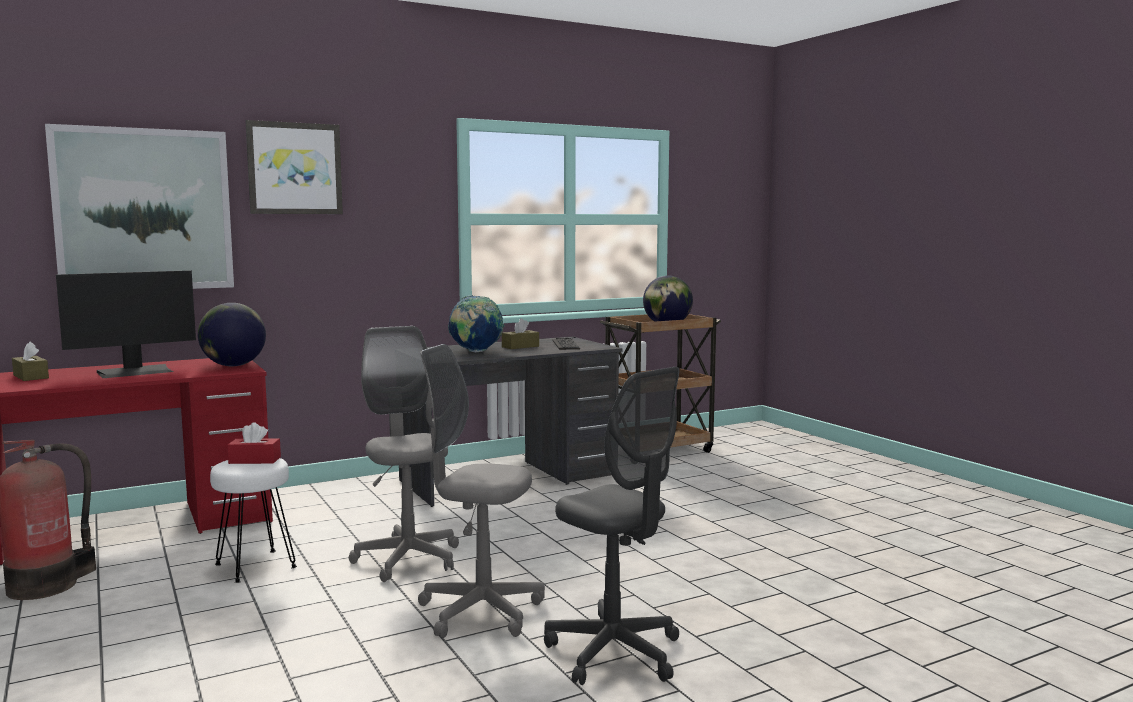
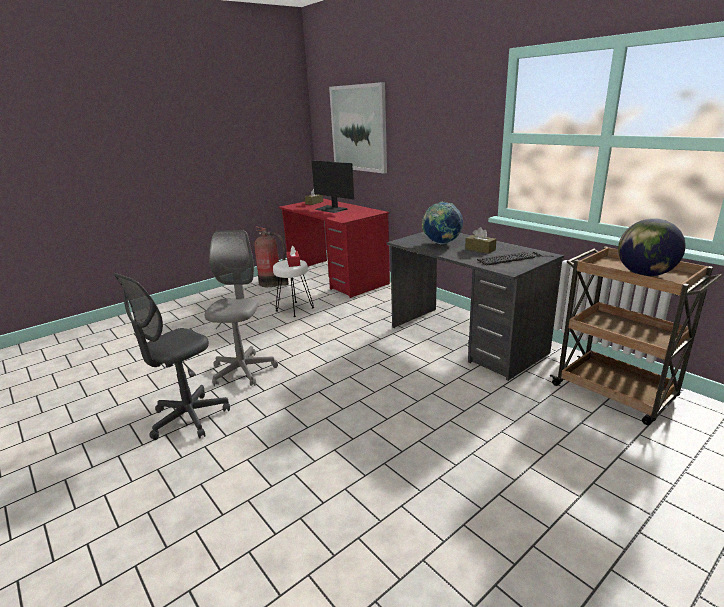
camera: 80 degrees right, 15 degrees up
(233, 365) = (355, 216): globe -> none
(294, 168) = (412, 102): picture -> none
(408, 559) = (309, 339): grey office chair -> none

